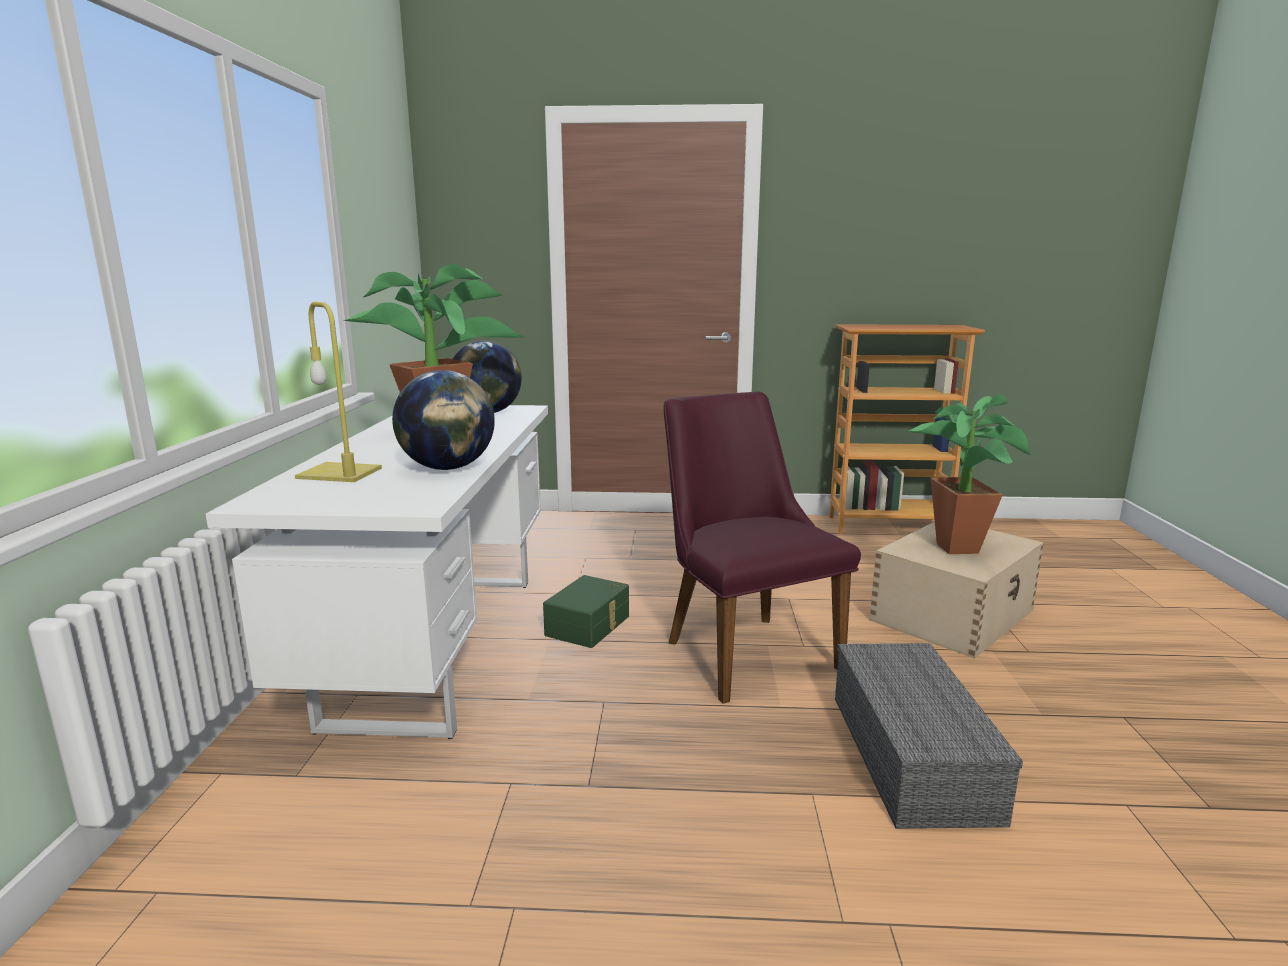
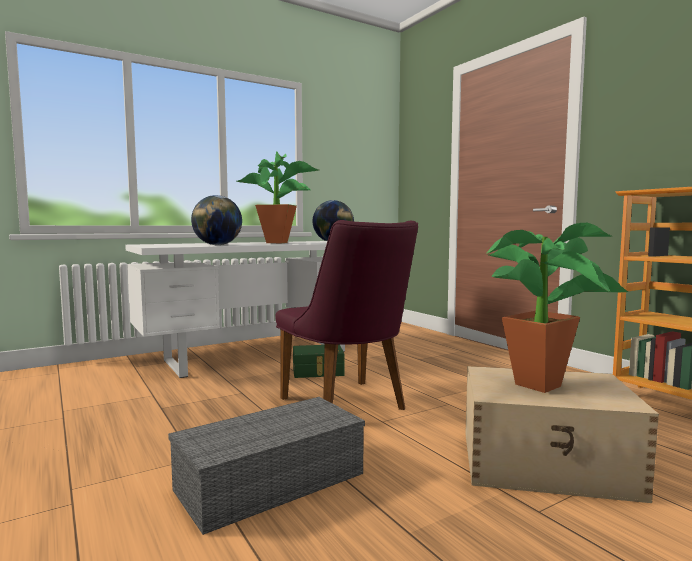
camera: 55 degrees right, 10 degrees down
(341, 473) = (192, 244): yellow table lamp -> none
(741, 648) = (349, 406): purple chair -> purple chair turned 120 degrees clockwise

